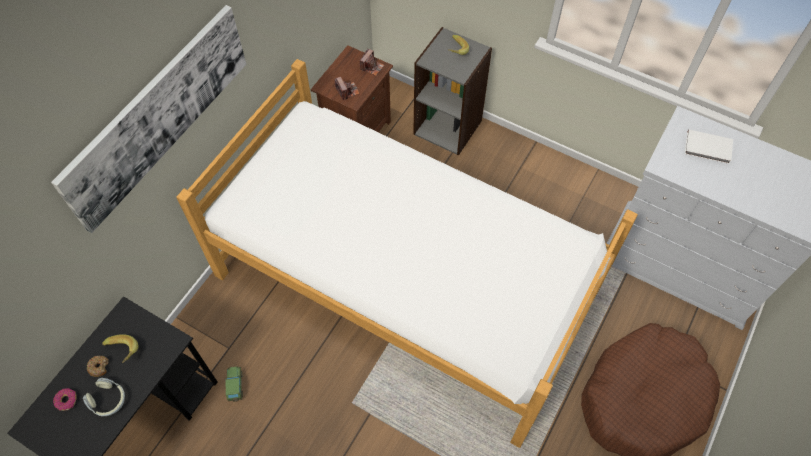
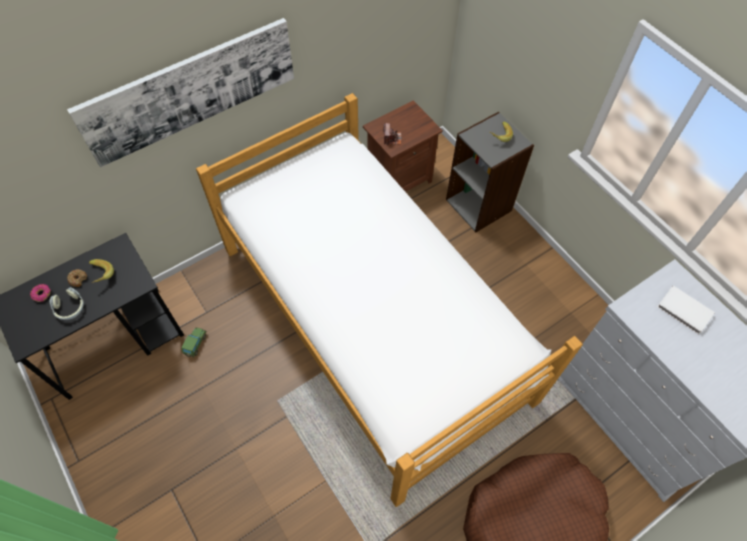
camera: 25 degrees right, 0 degrees up
(372, 67) = (423, 126): camera -> none

